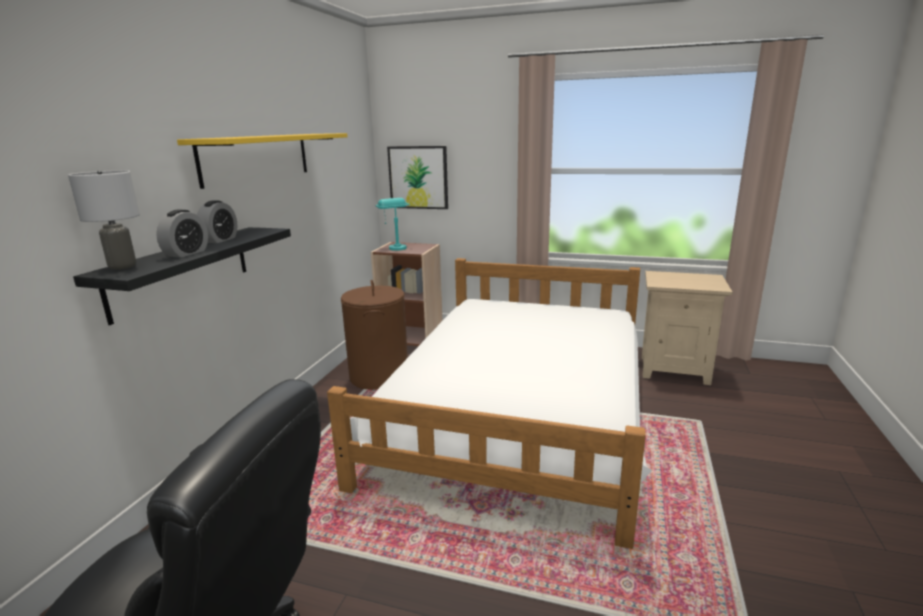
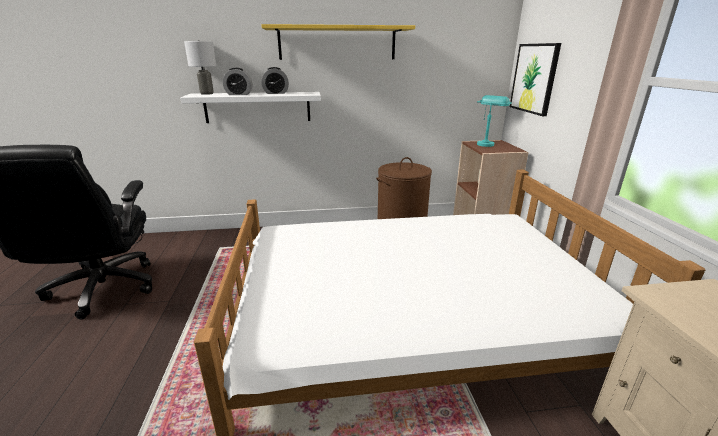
camera: 65 degrees right, 5 degrees up
(182, 271) = (257, 107): black shelf -> white shelf

